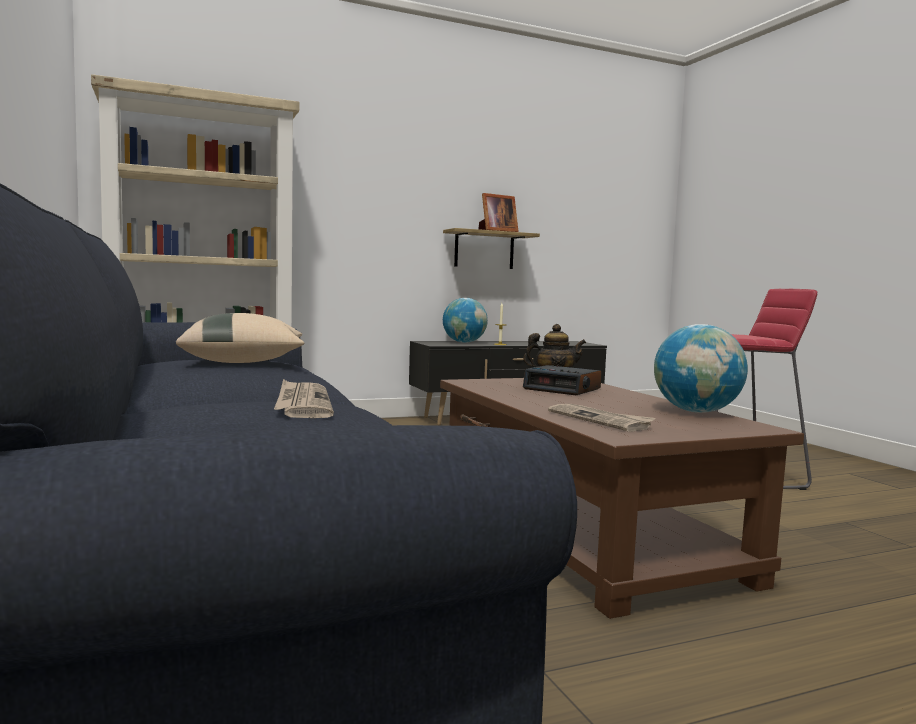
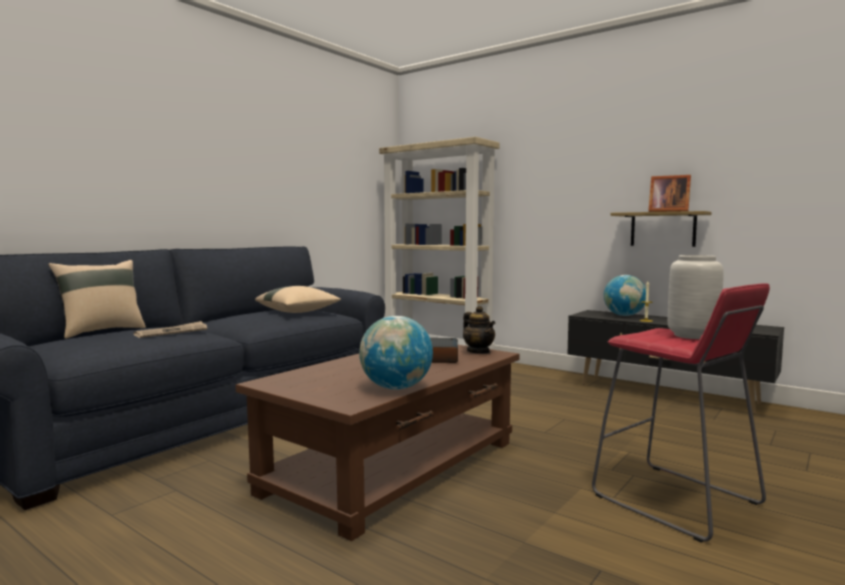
camera: 60 degrees right, 0 degrees up
(134, 431) = (101, 331): none -> beige pillow
(600, 420) = (316, 374): newspaper -> none
(738, 334) = (693, 336): none -> grey vase

